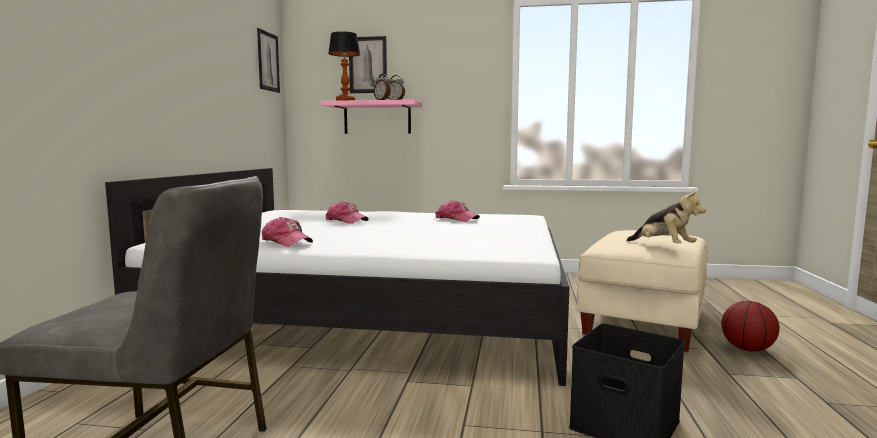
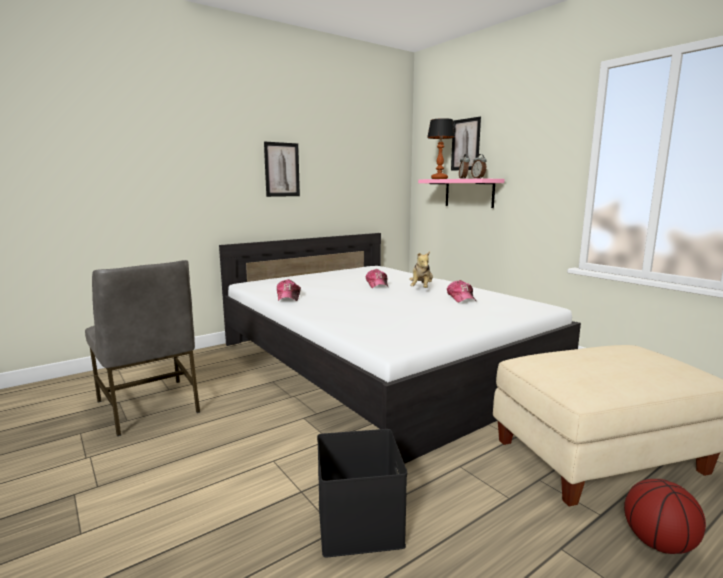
camera: 45 degrees right, 5 degrees up
(268, 61) = (390, 148): picture -> picture (282, 169)
(663, 247) = (579, 378): plush toy -> plush toy (421, 288)

